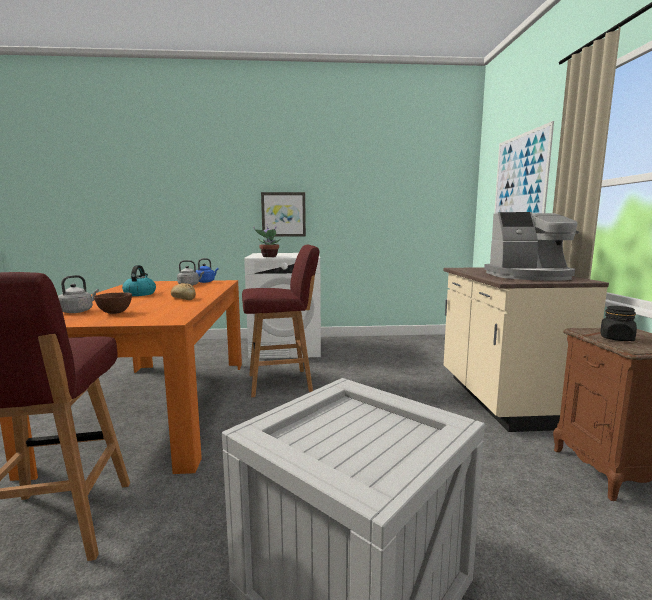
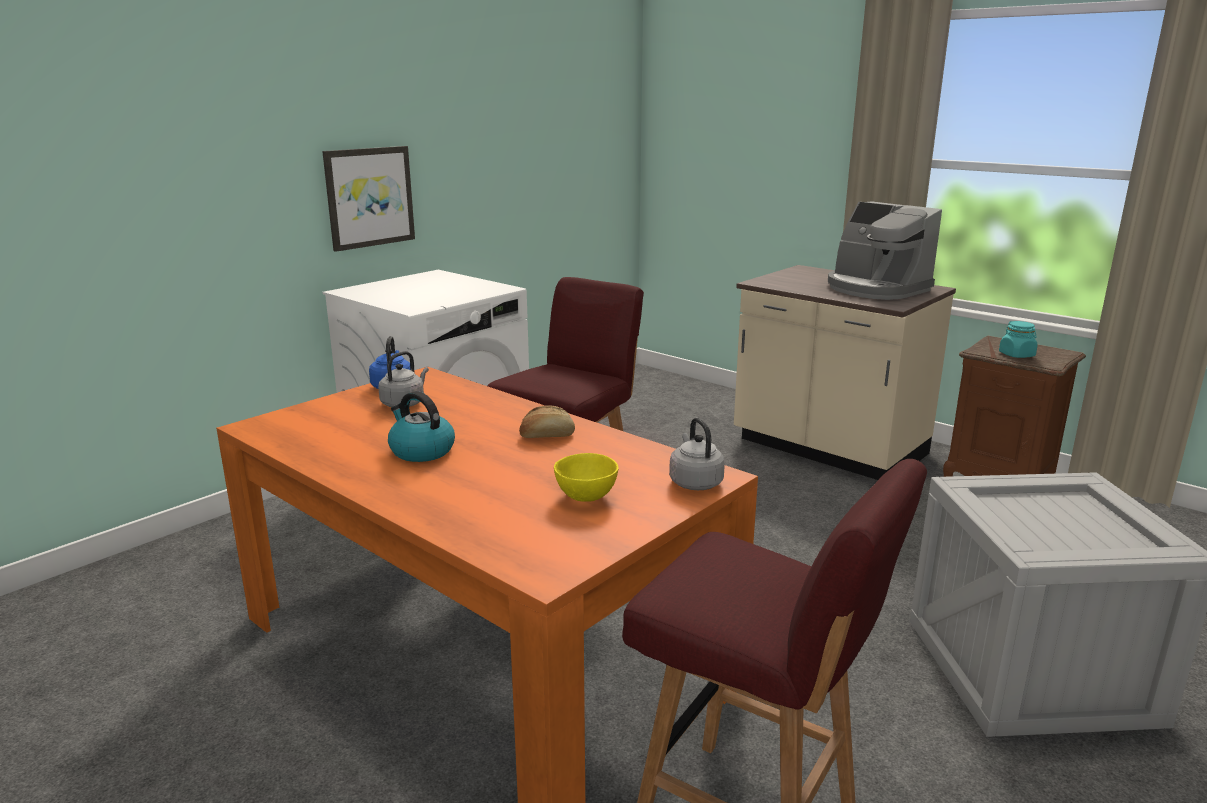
camera: 45 degrees left, 10 degrees up
(78, 311) = (516, 519): grey kettle -> grey kettle (694, 482)
(114, 313) = (587, 497): brown bowl -> yellow bowl
(269, 256) = (438, 303): potted plant -> none
(520, 182) = (755, 133): picture -> none
(529, 276) = (875, 289): coffee machine -> coffee machine turned 90 degrees clockwise
(616, 338) = (1016, 355): black jar -> turquoise jar

